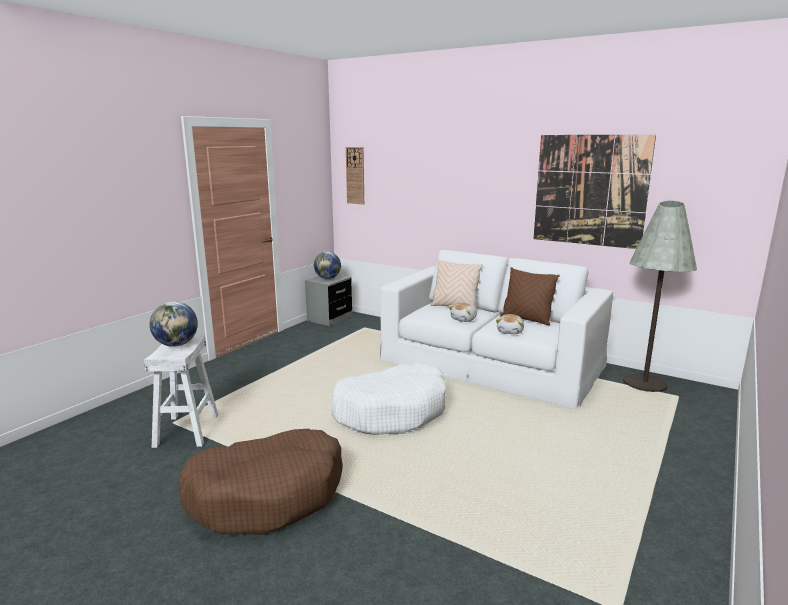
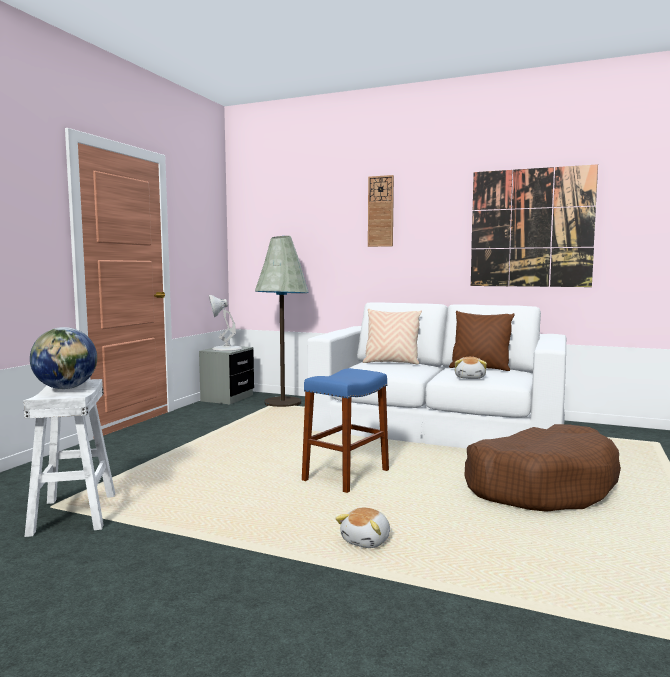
camera: 10 degrees left, 10 degrees down
(267, 494) = (218, 576): brown dog bed -> brown dog bed (539, 486)
(328, 278) = (226, 348): globe -> white table lamp
(355, 175) = (257, 231): wall clock -> wall clock (380, 211)
(391, 411) = (346, 476): white dog bed -> blue stool
(464, 319) = (410, 371): plush toy -> plush toy (367, 541)
(644, 383) = (615, 434): grey floor lamp -> grey floor lamp (282, 403)

